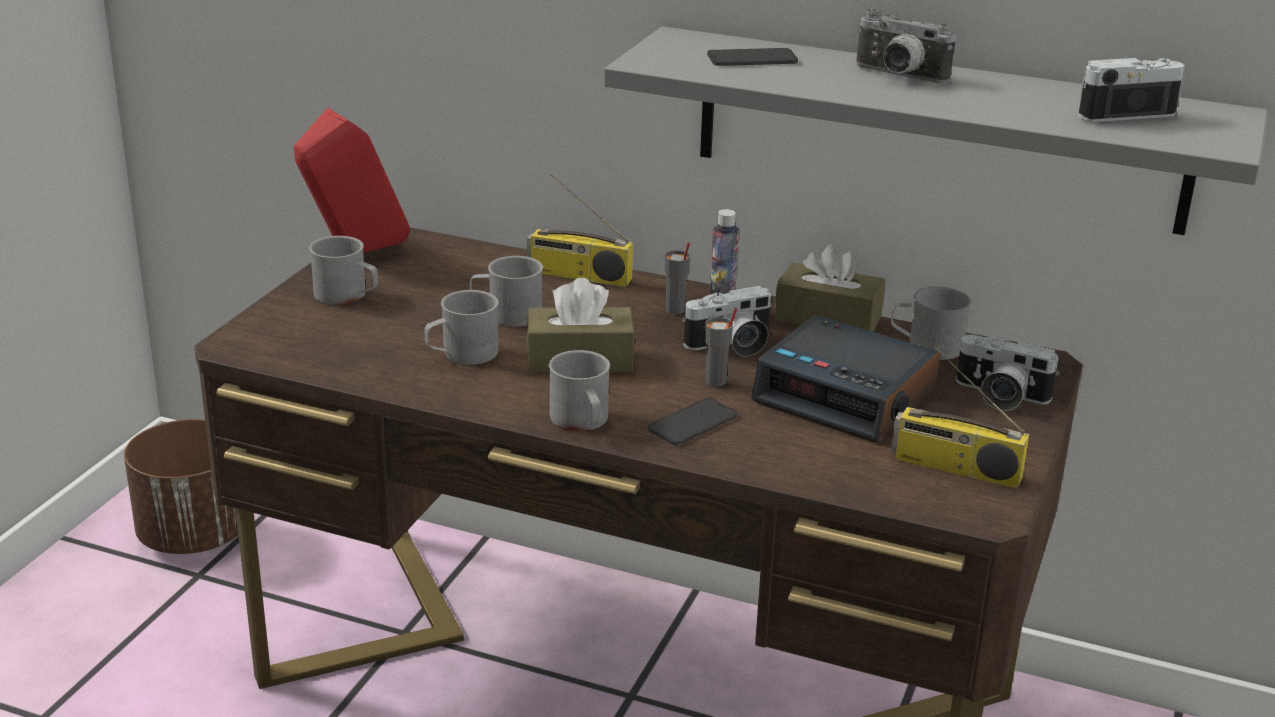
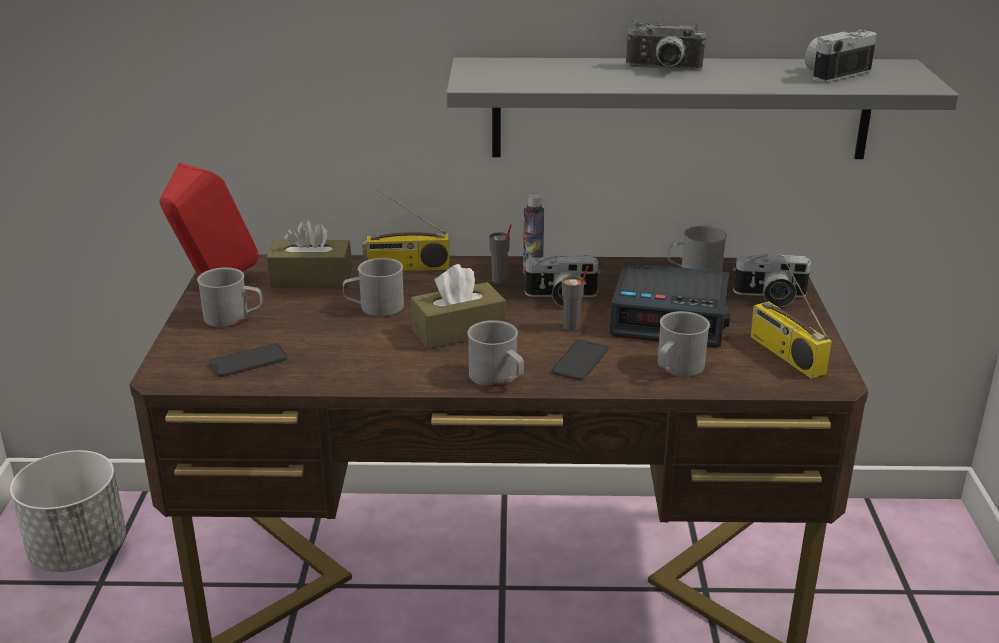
camera: 20 degrees left, 0 degrees up
(195, 536) = (79, 551): brown planter -> white planter
(462, 354) = (363, 345): grey mug -> grey mug (676, 368)
(731, 346) = (561, 298): camera -> camera turned 45 degrees clockwise
(752, 59) = (548, 71): phone -> phone (248, 361)
(828, 319) = (612, 265): brown tissue box -> brown tissue box (311, 279)
(954, 468) = (784, 354): radio -> radio turned 60 degrees clockwise

